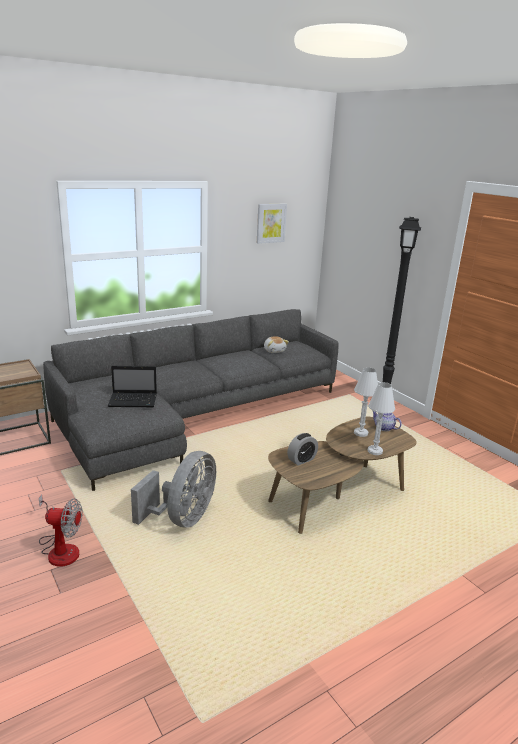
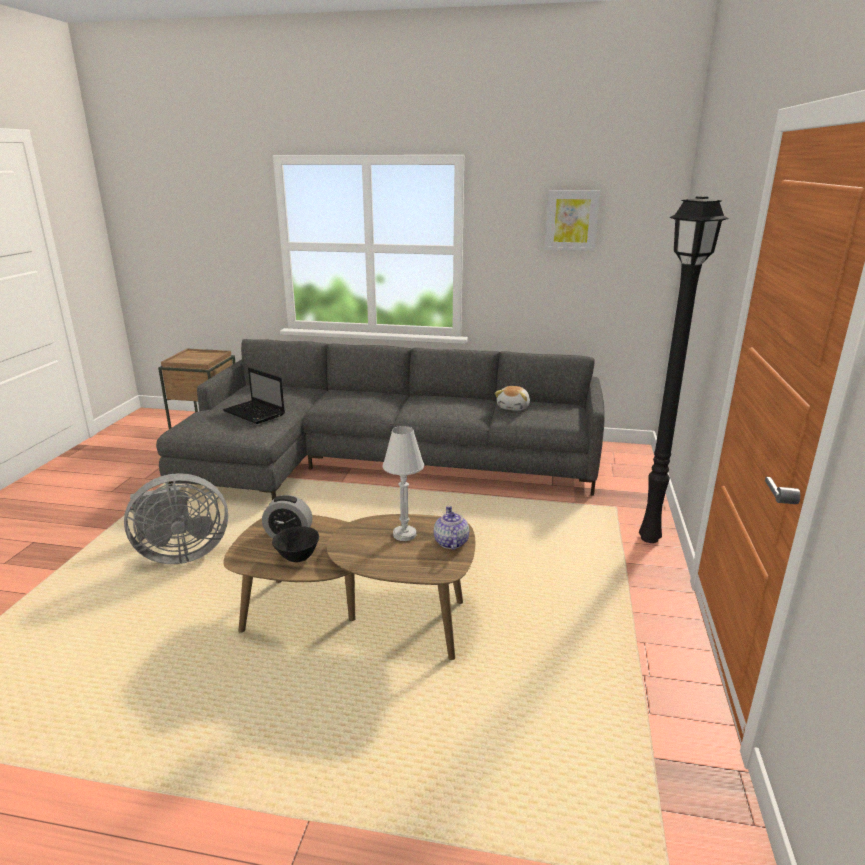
camera: 45 degrees right, 0 degrees up
(60, 549) = (66, 530): fan -> none
(330, 468) = (297, 558): none -> black bowl
(375, 451) = (370, 563): white table lamp -> none

